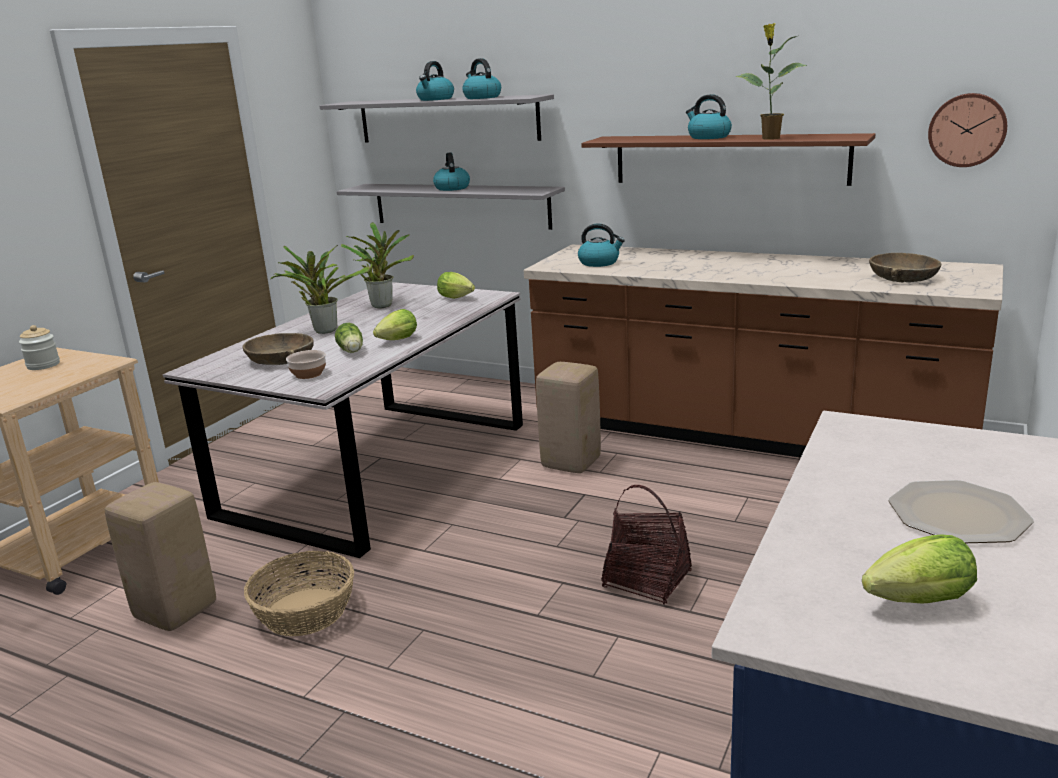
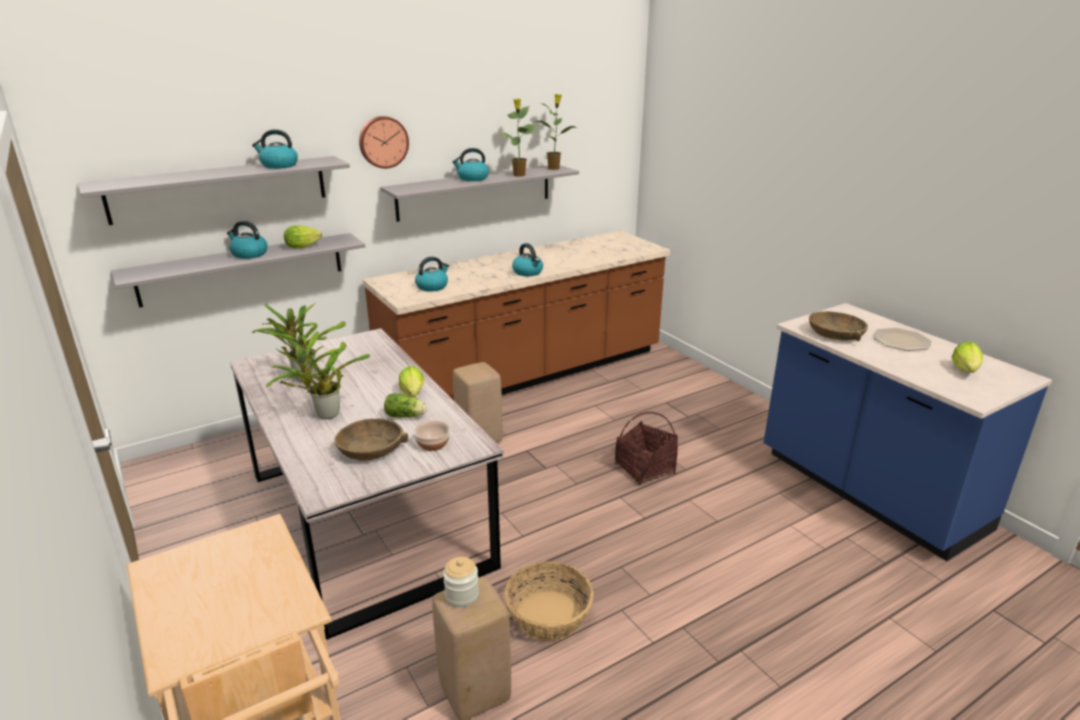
camera: 60 degrees left, 5 degrees up
(43, 365) = (196, 576): jar -> jar (462, 595)
(435, 99) = (225, 171): kettle -> kettle (528, 272)
(458, 298) = (349, 349): lettuce -> lettuce (304, 247)
(729, 159) = (475, 192): brown shelf -> grey shelf
(846, 136) = (554, 168): none -> potted plant
(903, 277) = (608, 249): brown bowl -> brown bowl (836, 334)
(967, 130) = (600, 157): wall clock -> wall clock (383, 142)

